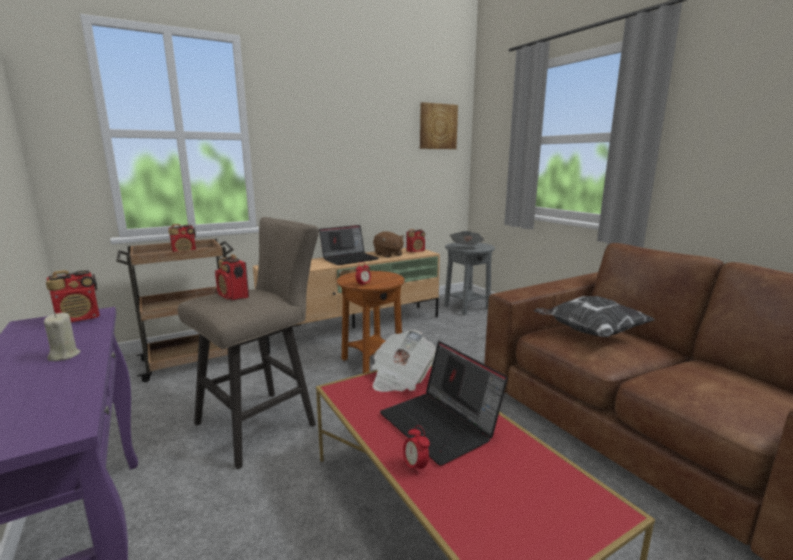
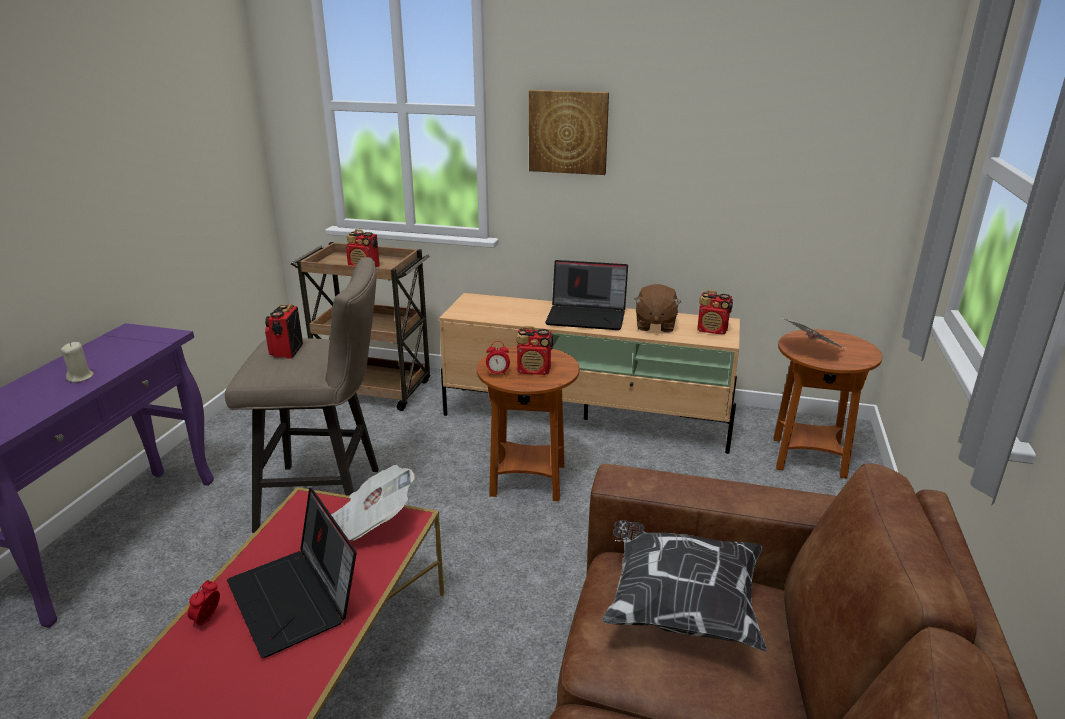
camera: 45 degrees right, 10 degrees up
(79, 319) = (152, 338): radio -> radio (534, 370)
(437, 126) = (846, 93): picture -> picture (568, 132)
(441, 425) = (296, 599): laptop -> laptop turned 45 degrees counterclockwise
(467, 308) = (808, 458): grey side table -> brown side table

